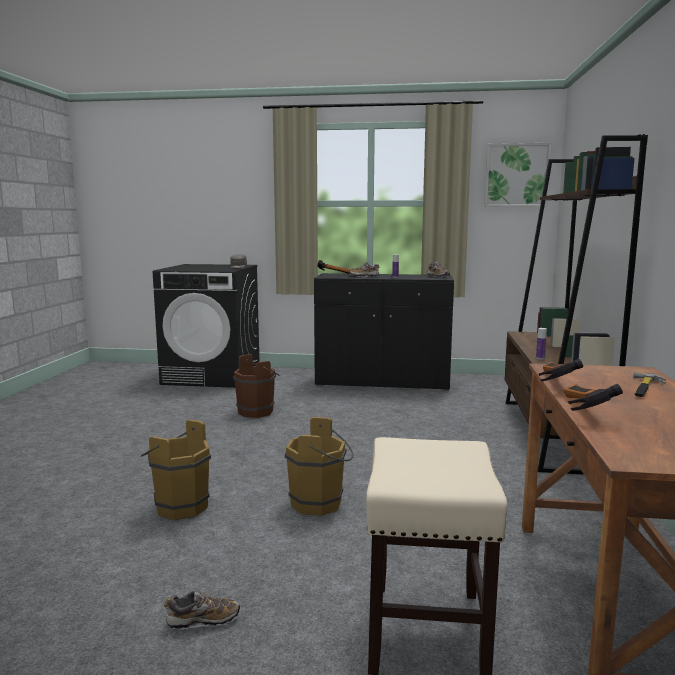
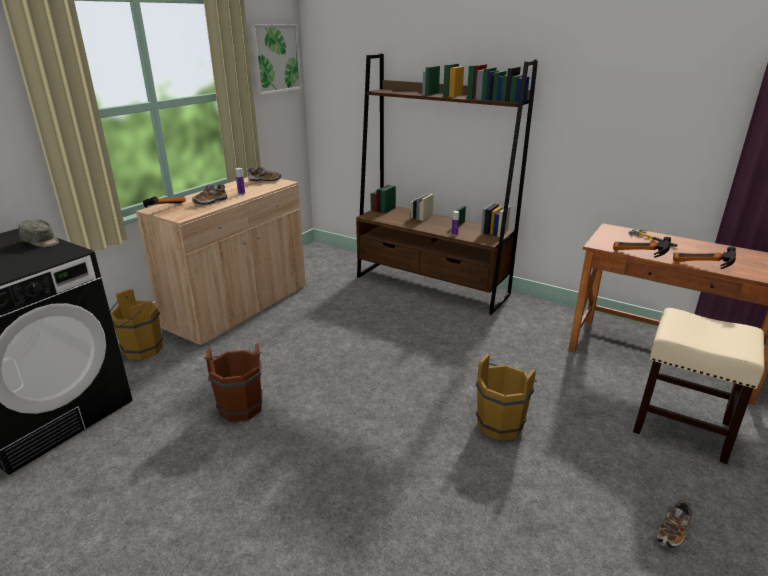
camera: 65 degrees left, 15 degrees up
(178, 506) = (468, 517): brown bucket -> brown bucket (139, 351)
(203, 620) = (673, 532): shoe -> shoe turned 150 degrees counterclockwise
(382, 382) = (239, 307): black cabinet -> beige cabinet

